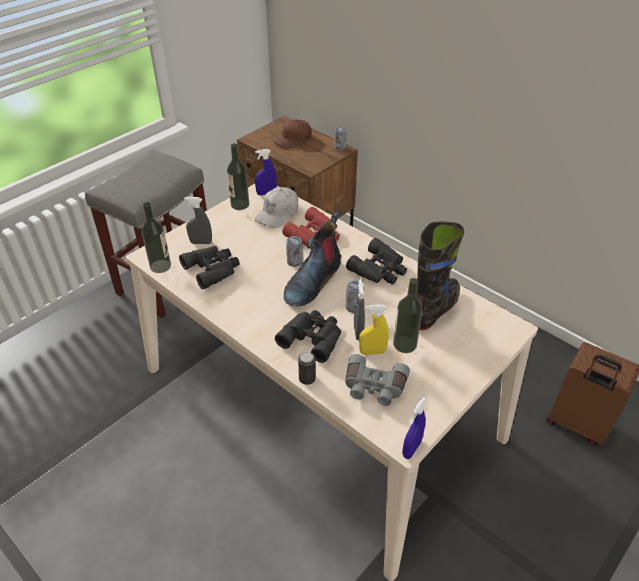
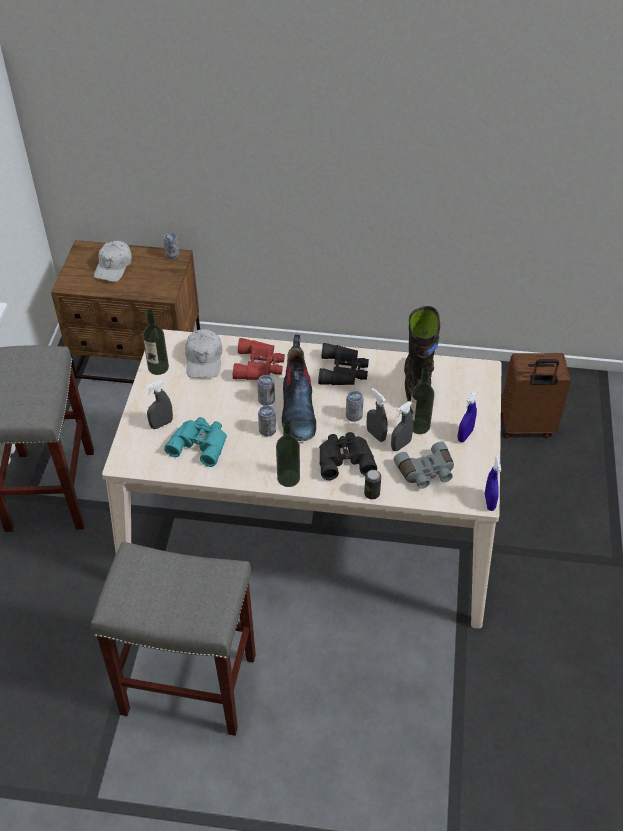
camera: 35 degrees left, 5 degrees up
(122, 469) = (187, 685): none -> grey stool
(160, 266) = (148, 466): bottle -> bottle (288, 478)
(213, 269) = (200, 443): black binoculars -> turquoise binoculars
(266, 193) = (172, 343): blue spray bottle -> blue spray bottle (465, 435)
(272, 284) = (267, 430): none -> can
(293, 139) = (114, 266): brown cap -> white cap
(372, 352) = (401, 445): yellow spray bottle -> grey spray bottle

